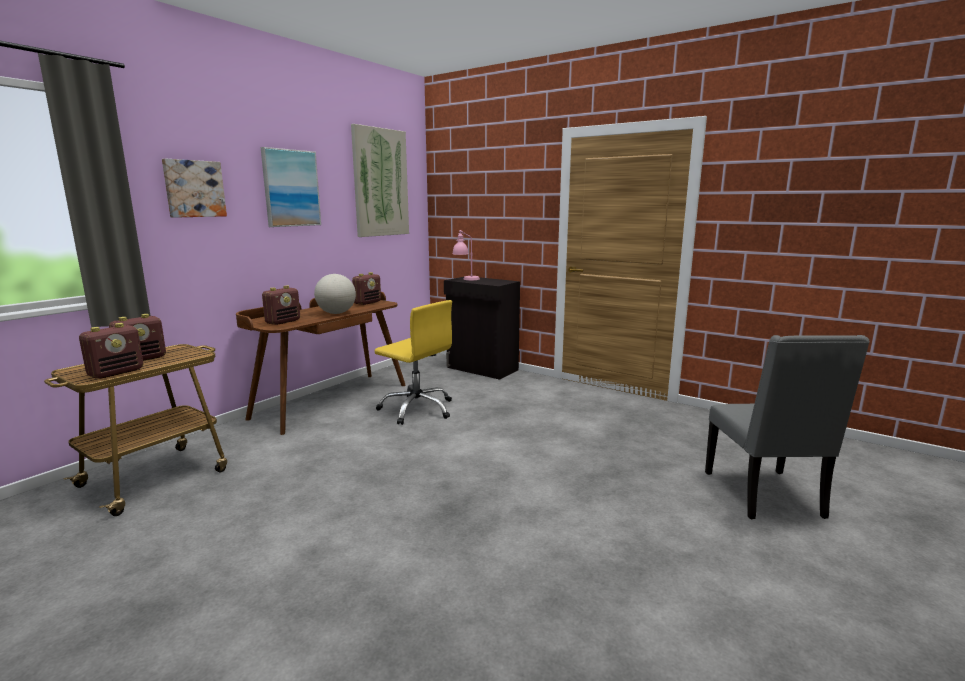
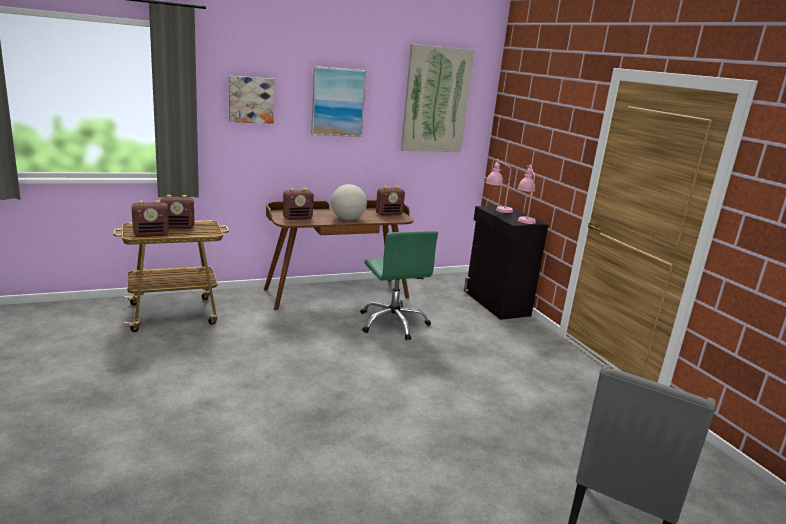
camera: 30 degrees right, 5 degrees up
(417, 409) = (393, 323): yellow office chair -> green office chair
(496, 281) = (523, 219): none -> pink table lamp

